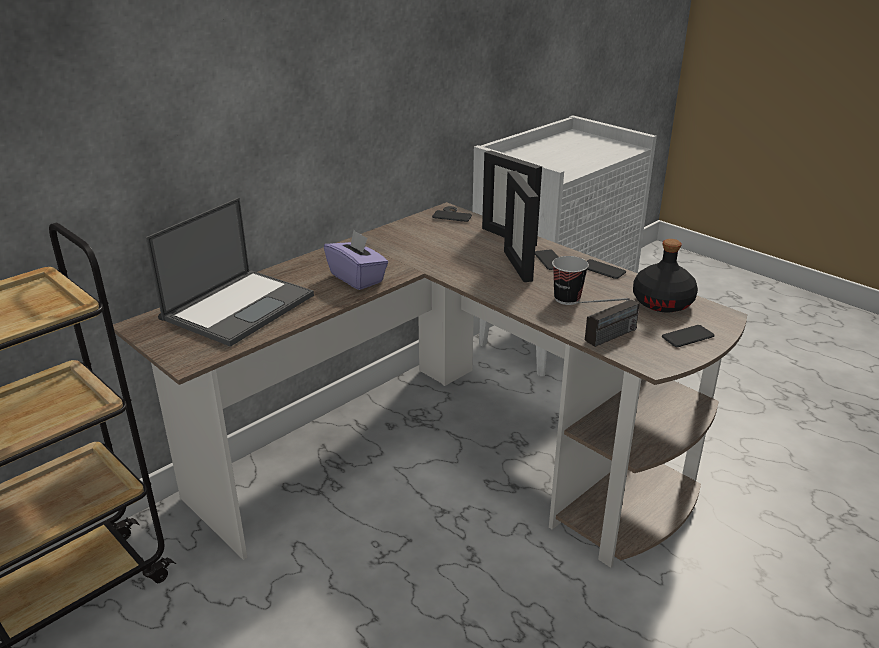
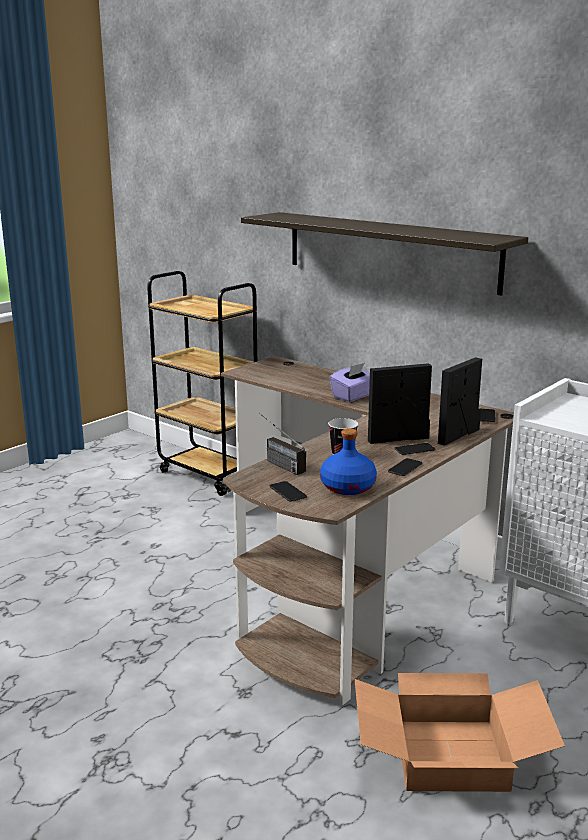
camera: 85 degrees right, 10 degrees down
(240, 306) = (301, 374): laptop -> none
(272, 77) = (389, 251): none -> shelf
(662, 302) = (348, 487): black bottle -> blue bottle
(743, 437) = (449, 756): none -> cardboard box

